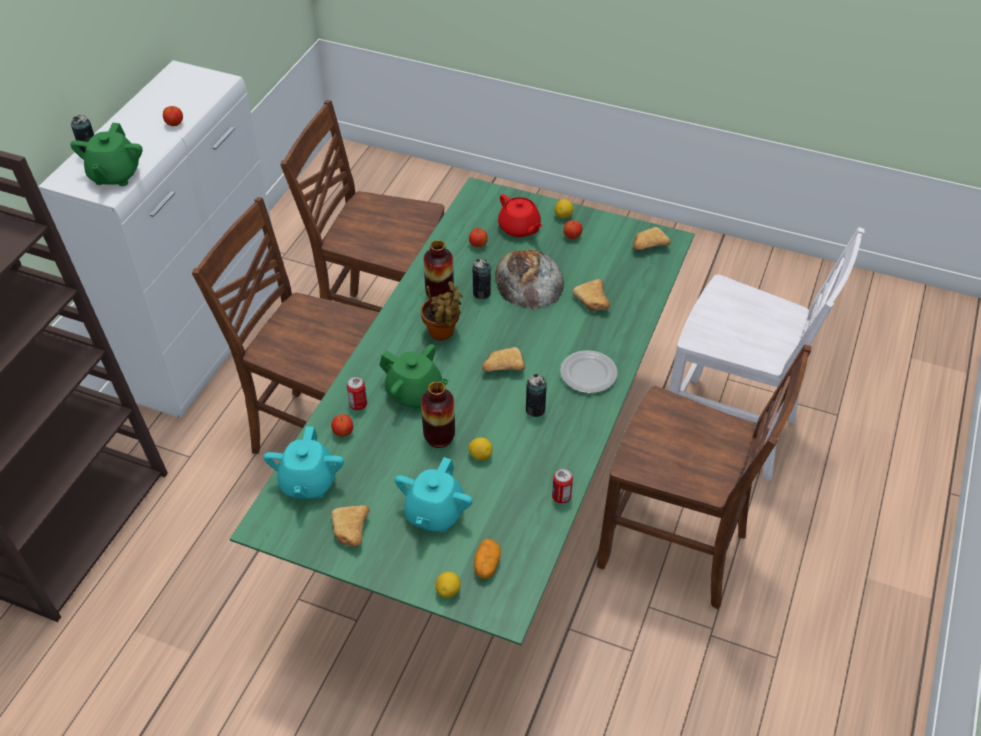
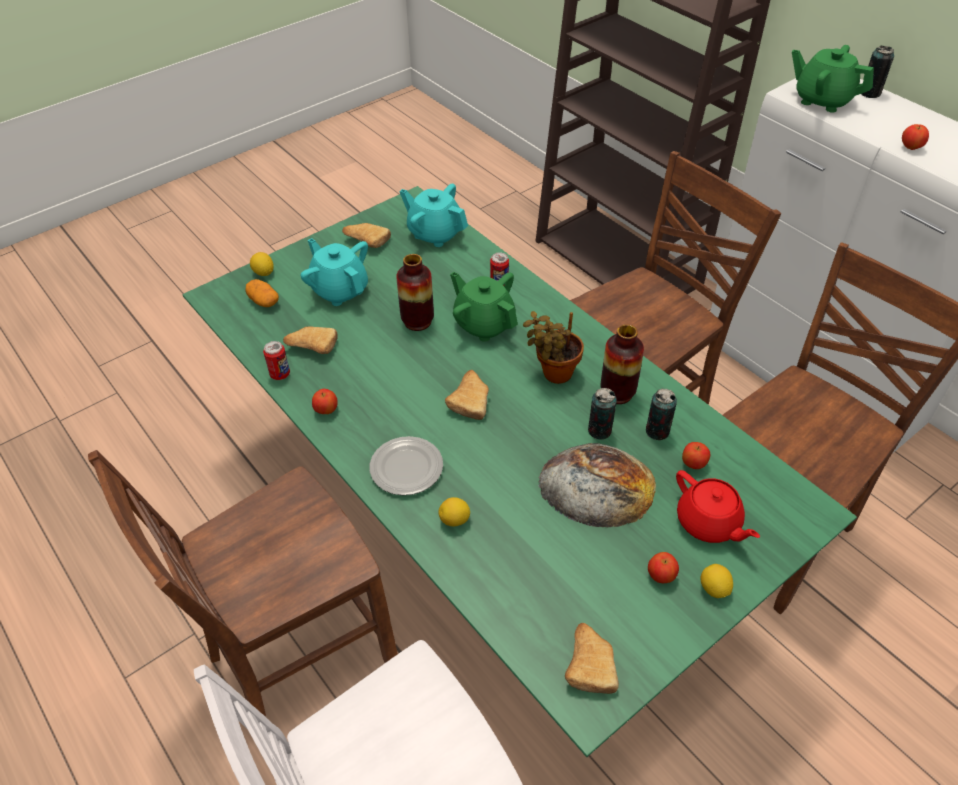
camera: 120 degrees right, 0 degrees up
(343, 432) = (473, 266): apple -> apple (326, 410)
(414, 394) = (484, 324): green teapot -> green teapot turned 75 degrees clockwise
(480, 455) = (373, 340): lemon -> lemon (454, 520)
(519, 228) = (709, 523): red teapot -> red teapot turned 120 degrees counterclockwise
(535, 409) = (394, 401): can -> can (657, 431)
(593, 303) = (515, 532): bread -> bread (311, 347)

